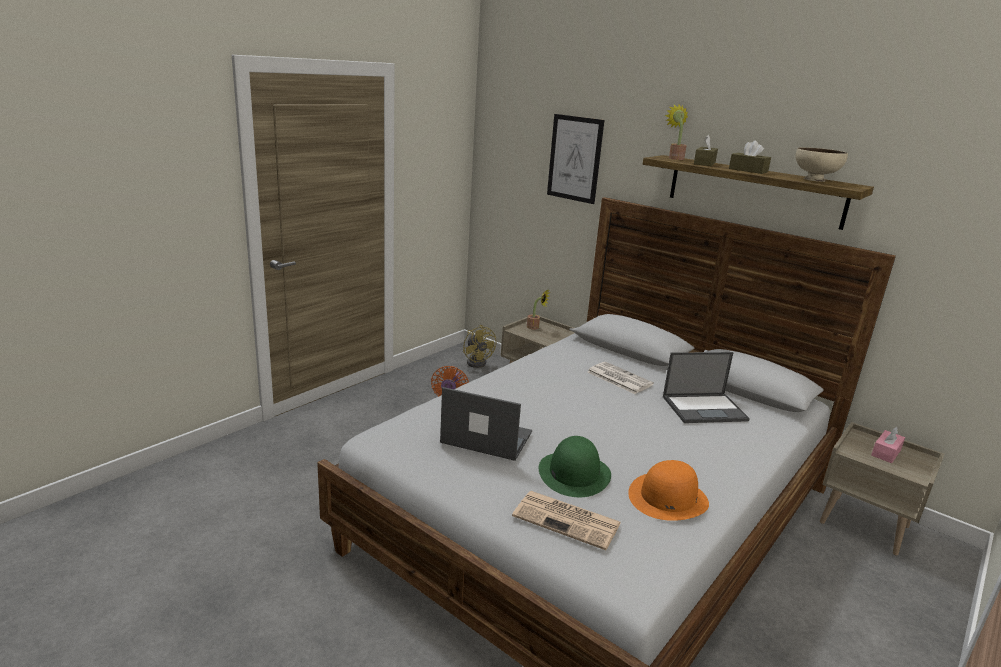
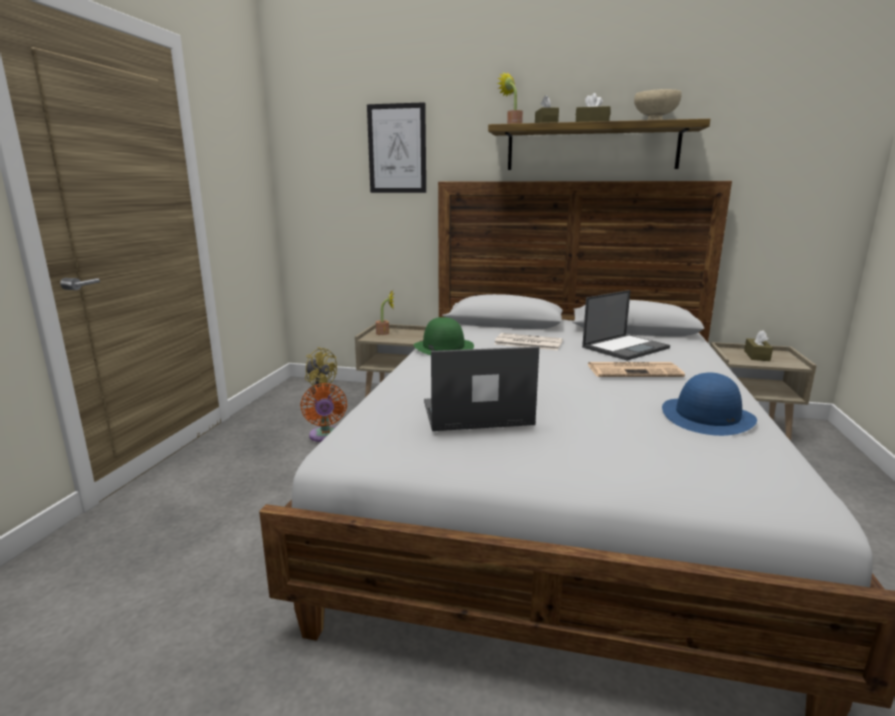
camera: 25 degrees left, 5 degrees down
(568, 520) = (661, 463): newspaper -> newspaper (635, 371)
(574, 473) = (601, 421): green hat -> green hat (443, 347)
(668, 498) = (707, 416): orange hat -> blue hat
(886, 453) = (756, 356): pink tissue box -> brown tissue box

